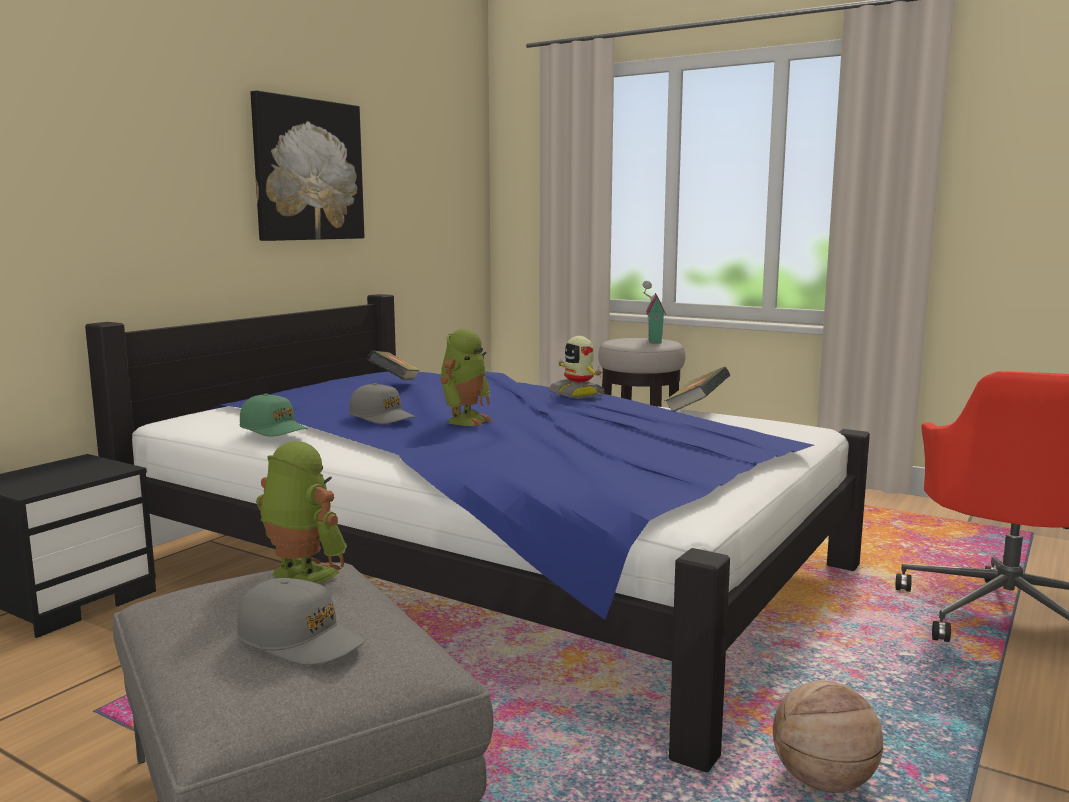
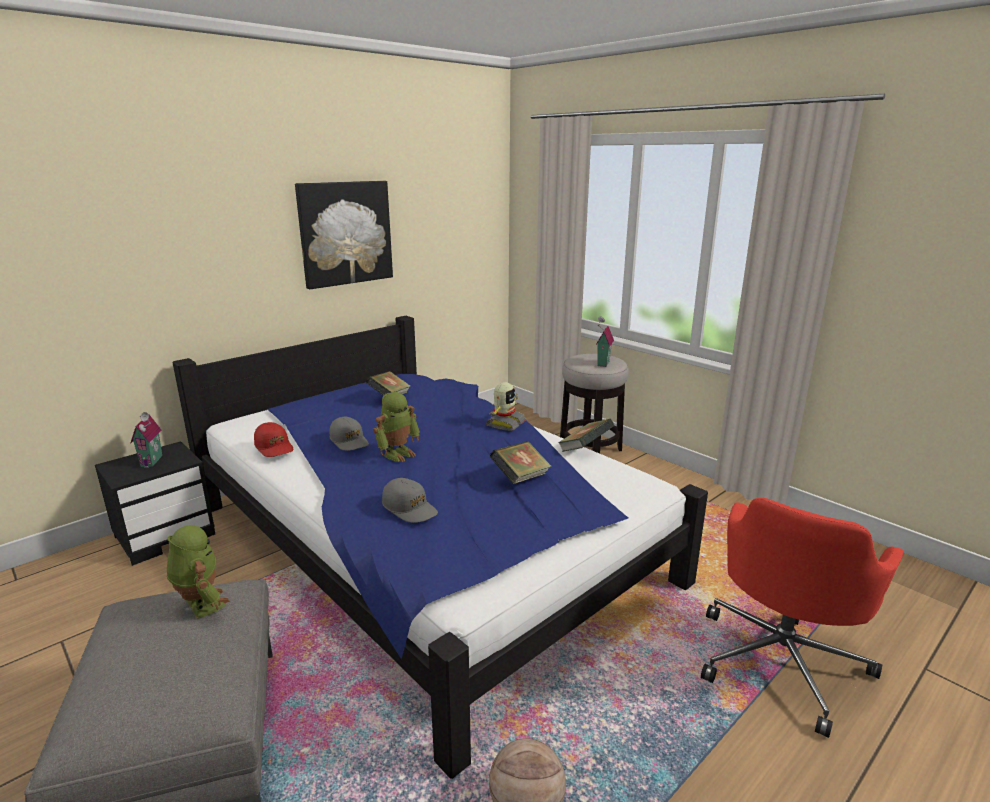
camera: 15 degrees right, 10 degrees up
(63, 472) = (153, 461): none -> toy house
(273, 429) = (274, 447): green cap -> red cap
(300, 640) = (153, 678): grey cap -> grey cap (409, 508)
(577, 394) = (505, 423): toy robot -> toy robot turned 135 degrees counterclockwise
(651, 426) = (520, 478): none -> book

